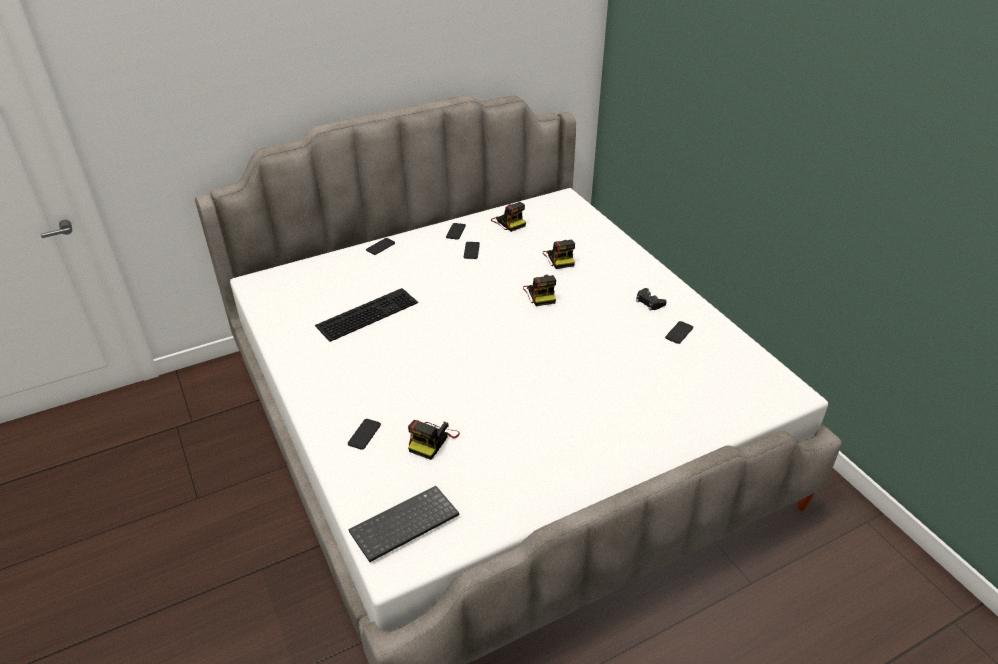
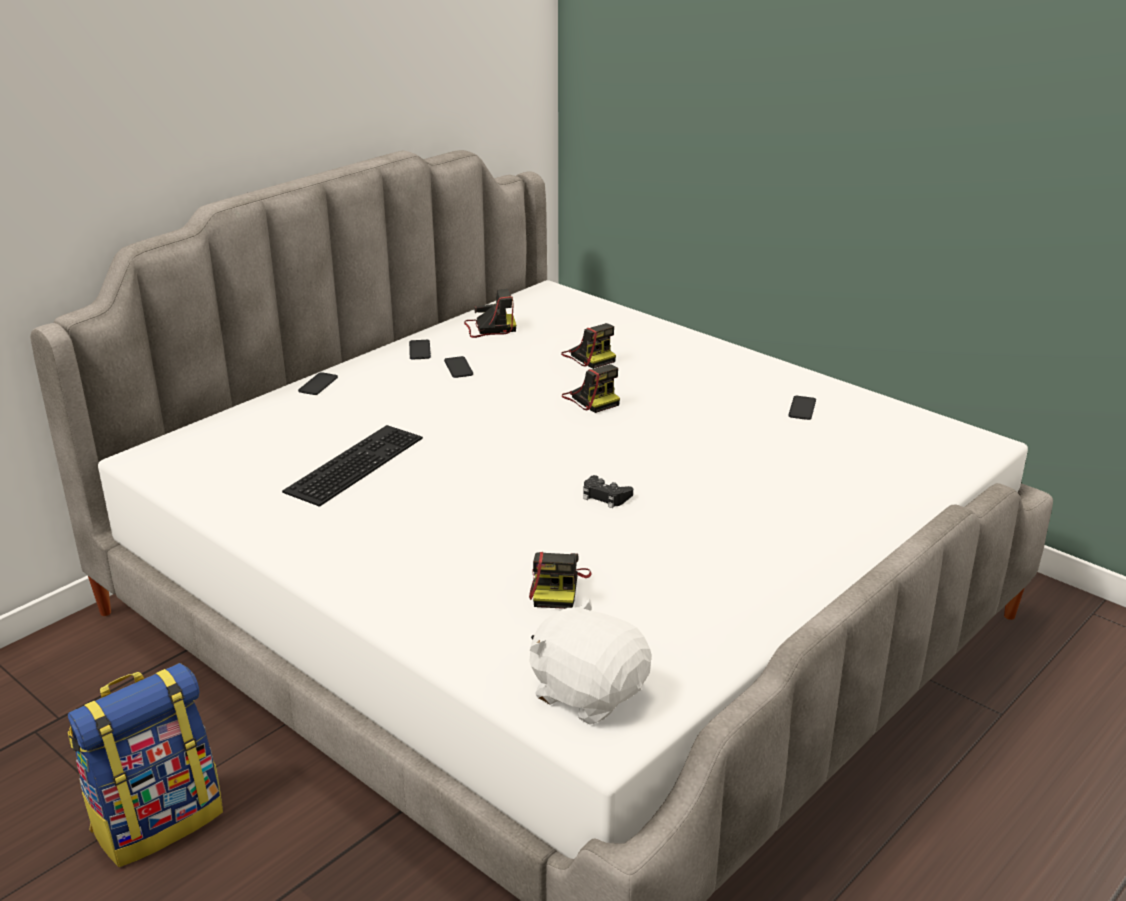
camera: 20 degrees left, 10 degrees down
(211, 503) = (158, 820): none -> backpack
(364, 434) = (452, 602): phone -> none
(404, 526) = (588, 692): keyboard -> white plush toy
(508, 222) = (489, 328): camera -> camera turned 45 degrees counterclockwise
(649, 302) = (741, 383): black game controller -> black game controller (605, 496)

